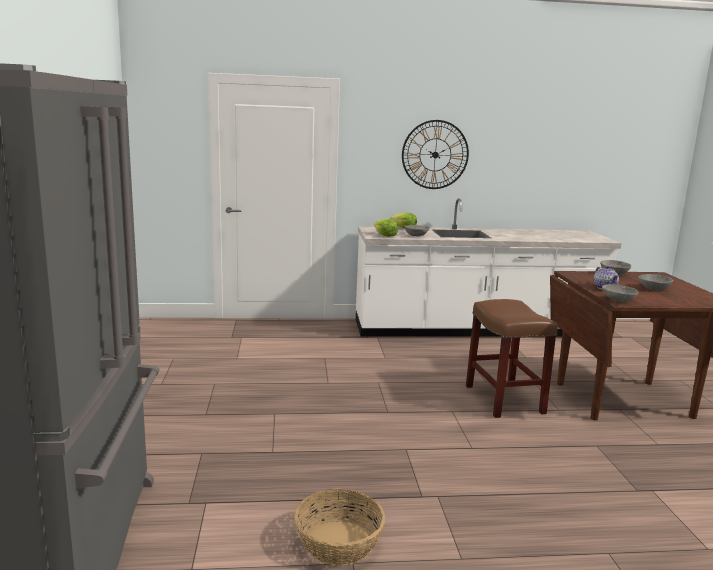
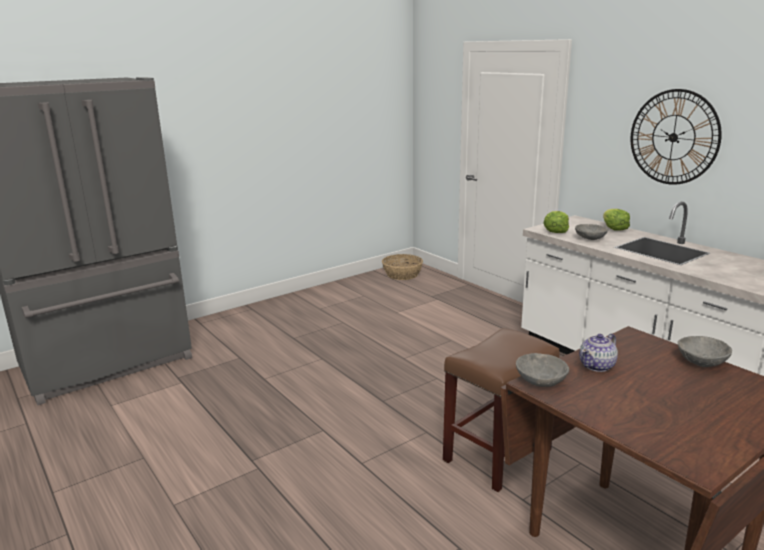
camera: 60 degrees right, 5 degrees up
(338, 542) = (164, 444): basket -> basket (402, 274)
(654, 289) = (668, 400): grey bowl -> none

